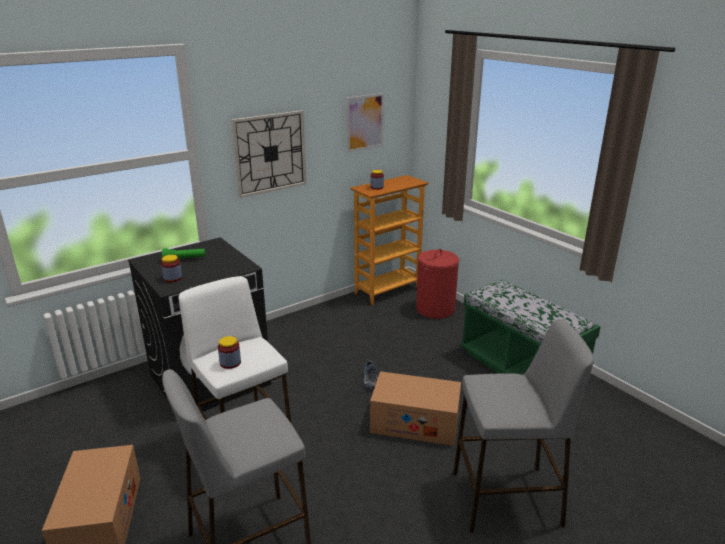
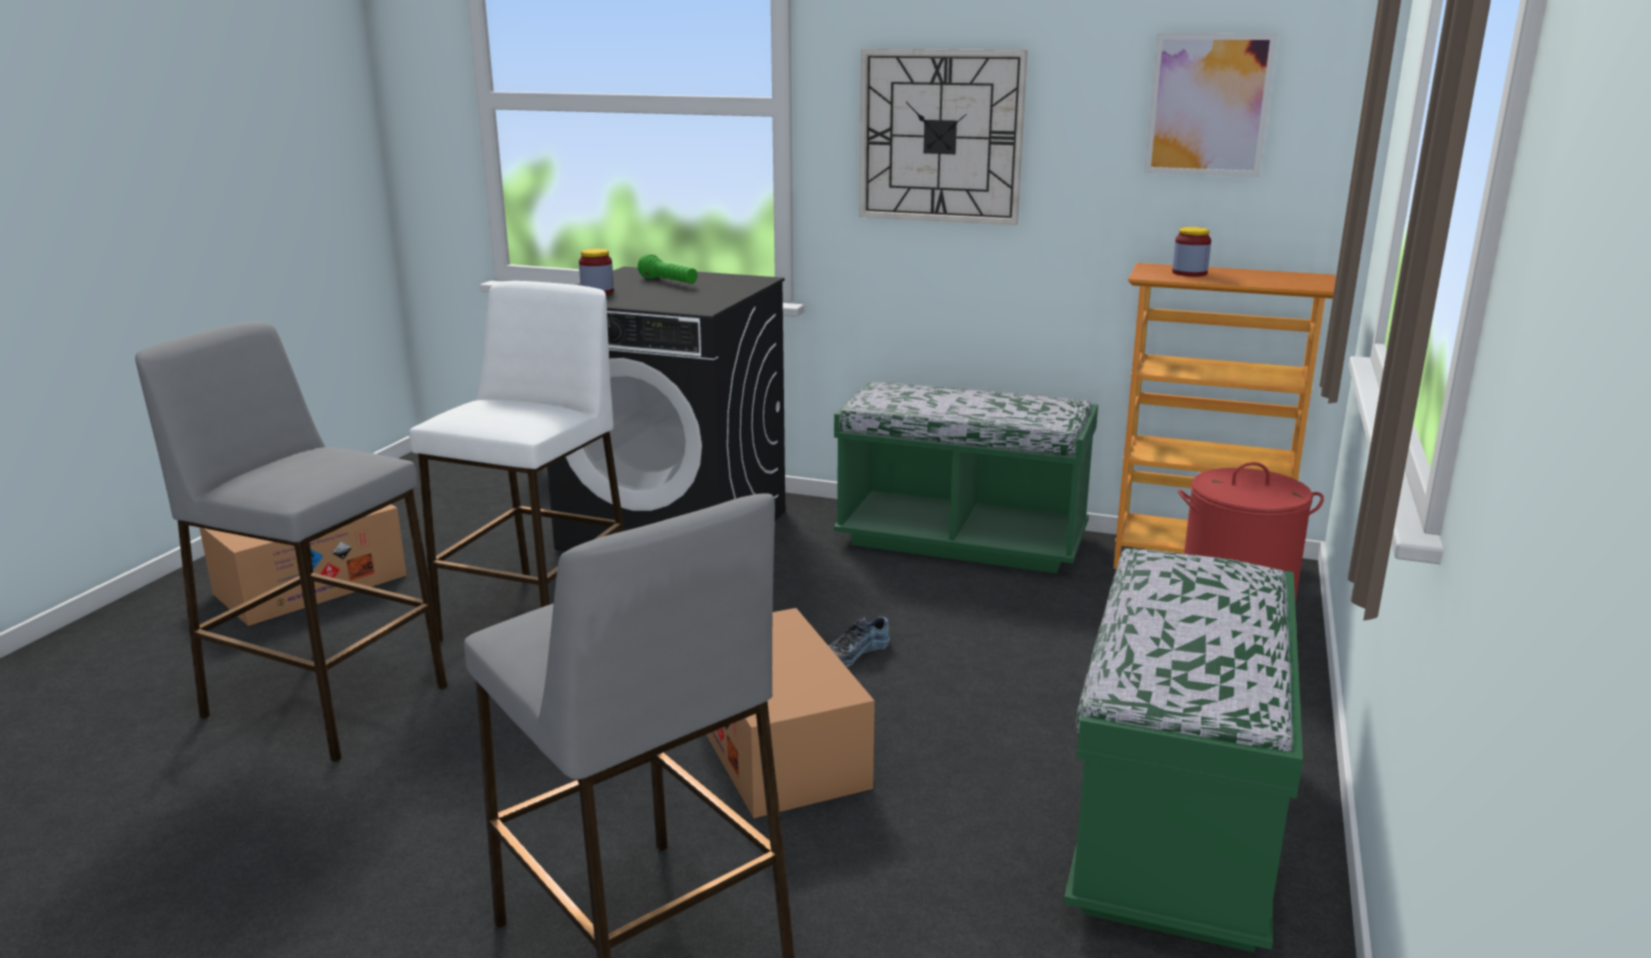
camera: 55 degrees right, 5 degrees down
(230, 363) = (473, 411): jar -> none
(314, 321) = (962, 540): none -> green bench

